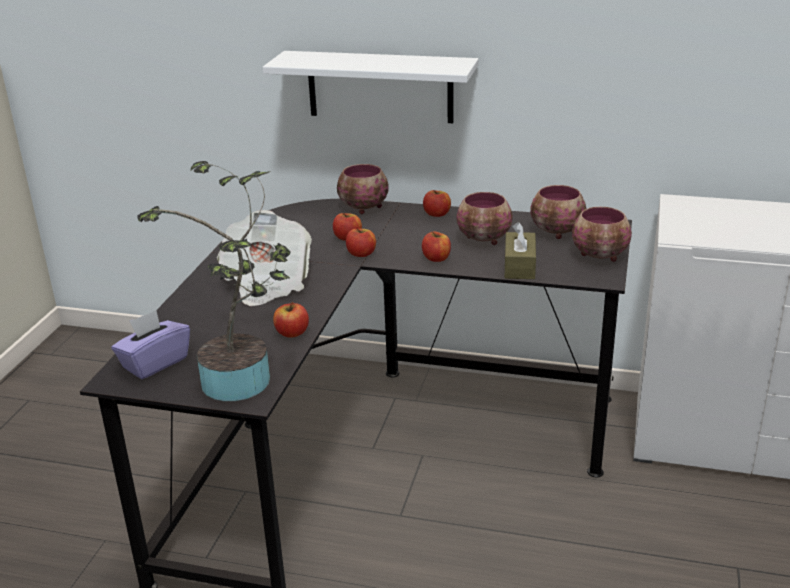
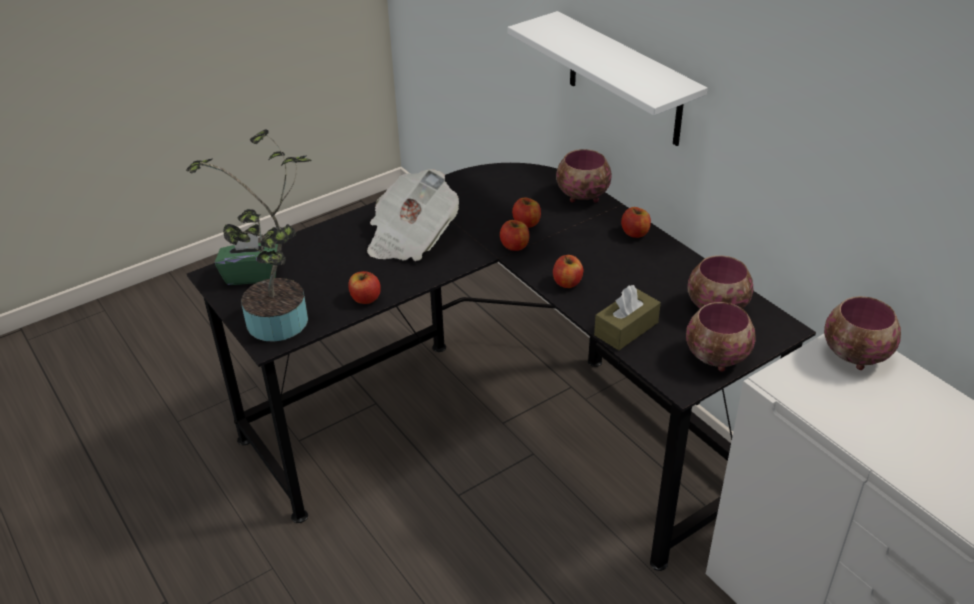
camera: 40 degrees right, 10 degrees up
(155, 363) = (252, 275): purple tissue box -> green tissue box
(485, 239) = (637, 283): bowl -> bowl (856, 356)

